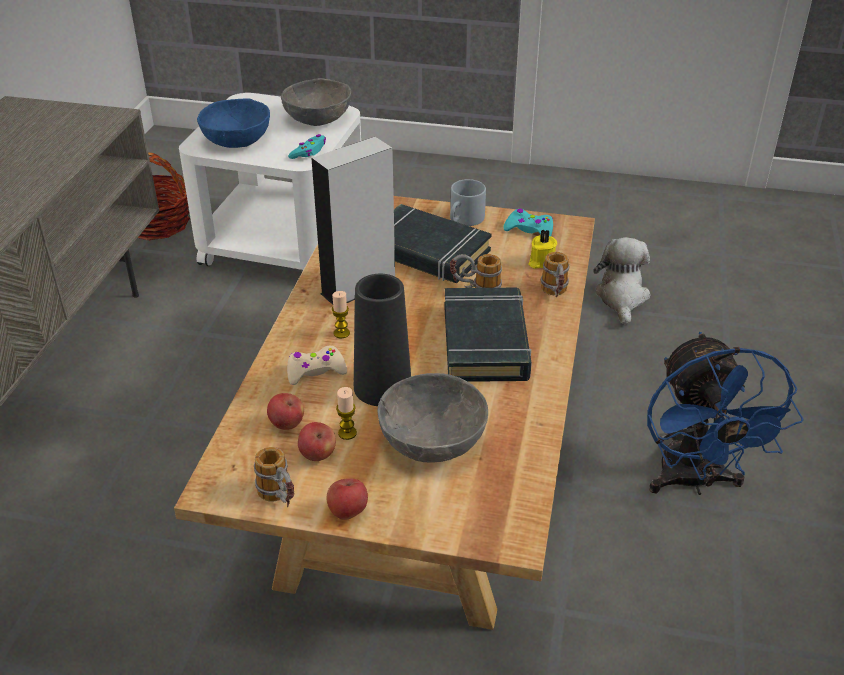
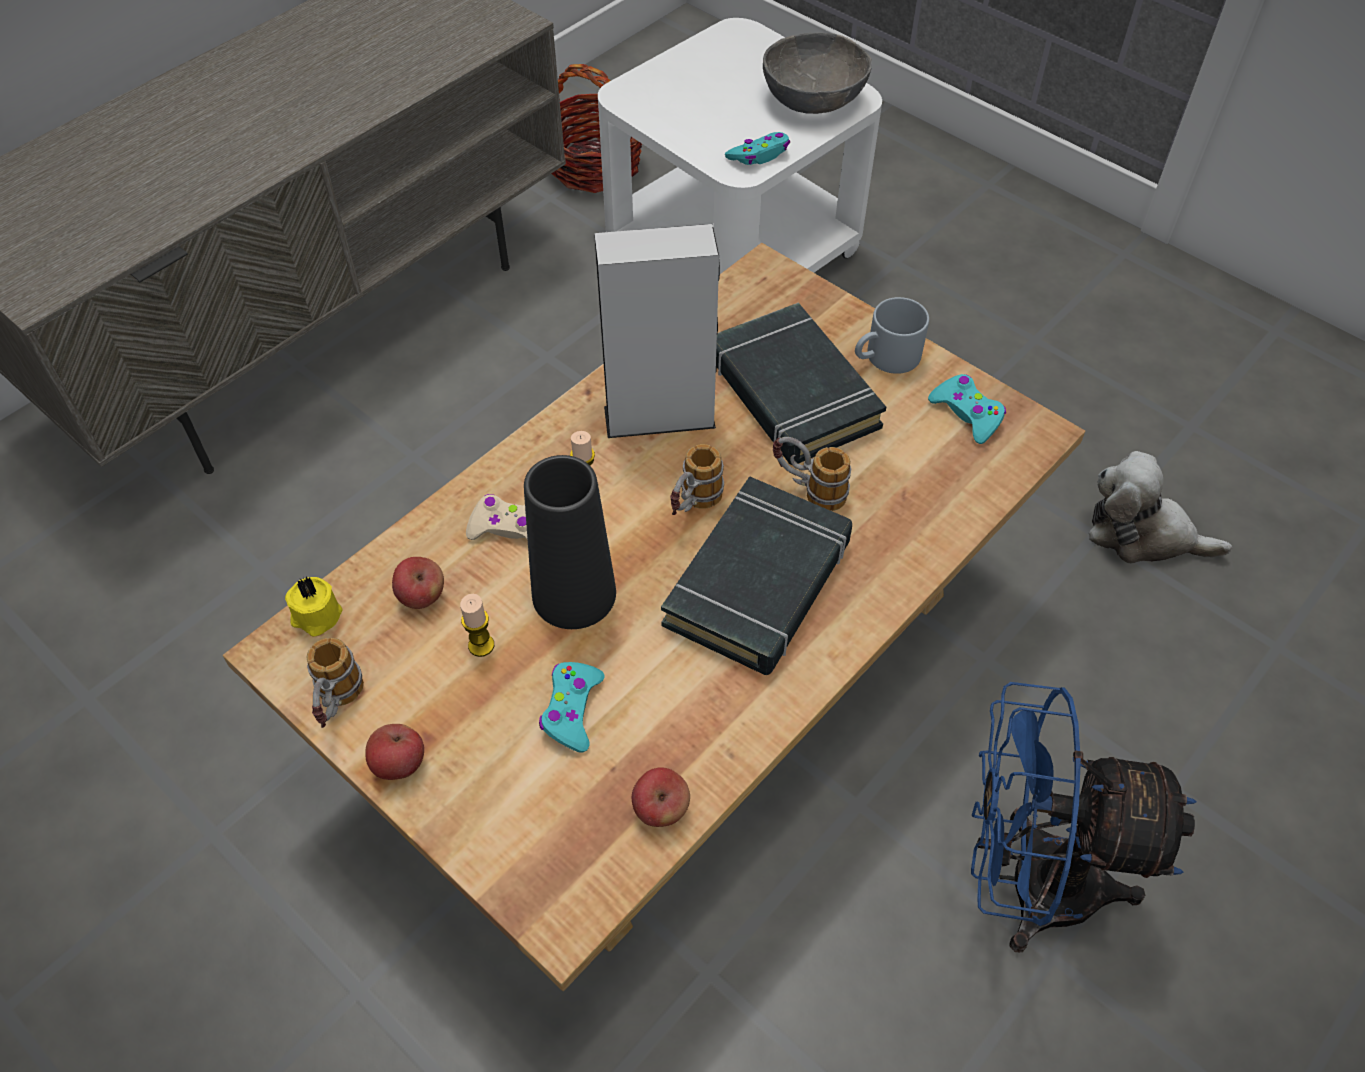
camera: 30 degrees right, 15 degrees up
(237, 140) = (680, 102): blue bowl -> none
(318, 455) = (424, 661): apple -> apple (661, 809)
(431, 441) = (572, 710): grey bowl -> turquoise game controller
(540, 262) = (940, 478): yellow candle -> yellow candle (316, 616)
(555, 295) = (916, 547): mug -> mug (693, 507)
(621, 298) = (1142, 534): plush toy -> plush toy turned 105 degrees counterclockwise
(693, 481) = (1027, 882): blue fan -> blue fan turned 75 degrees clockwise

